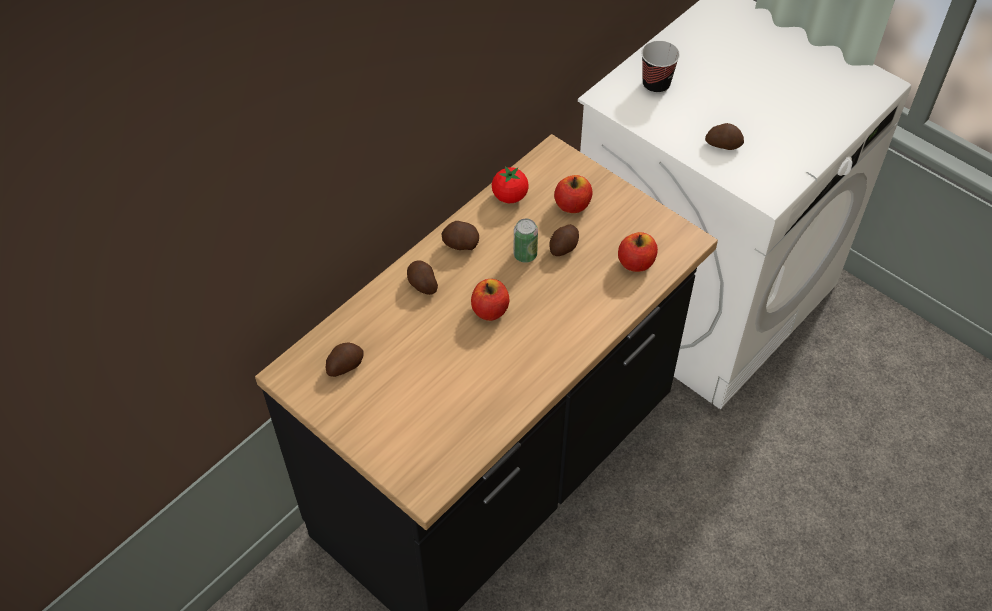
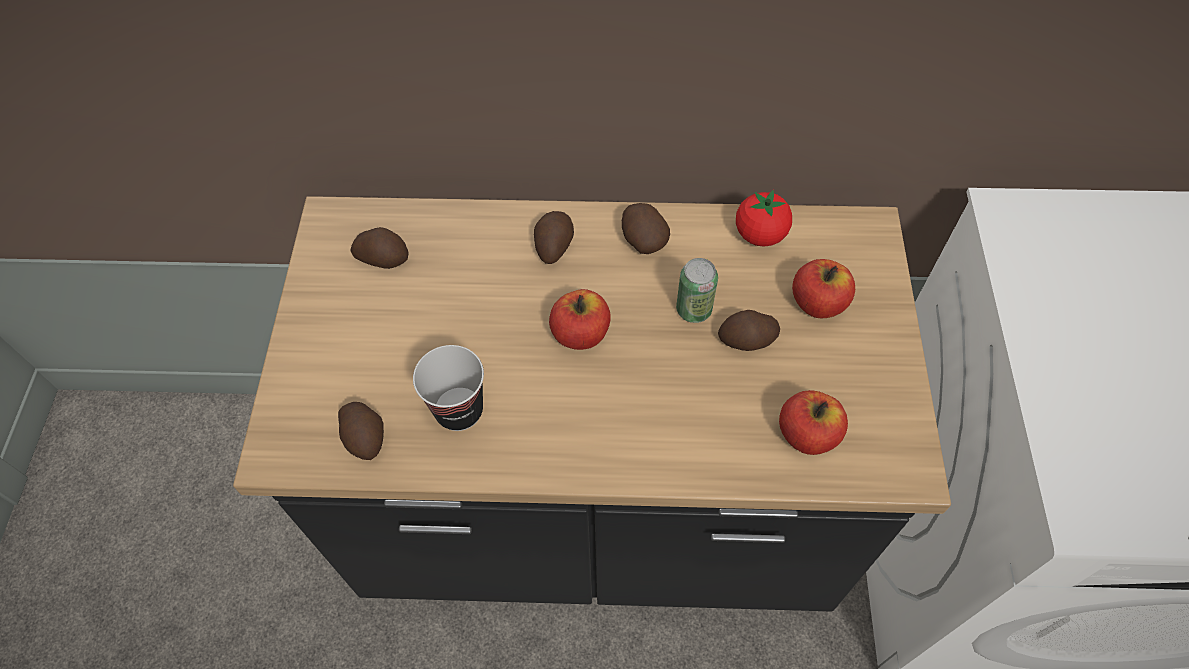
camera: 50 degrees right, 5 degrees up
(656, 85) = (1095, 248): cup -> cup (459, 410)
(723, 144) = (1101, 393): potato -> potato (365, 436)

